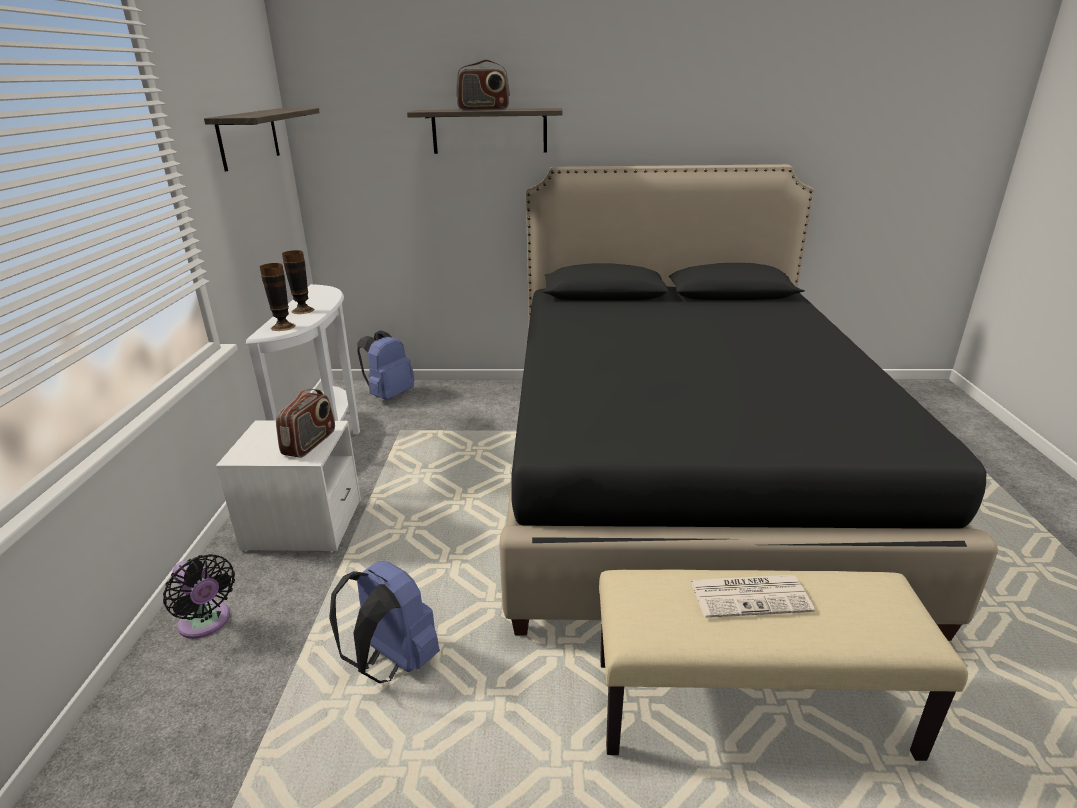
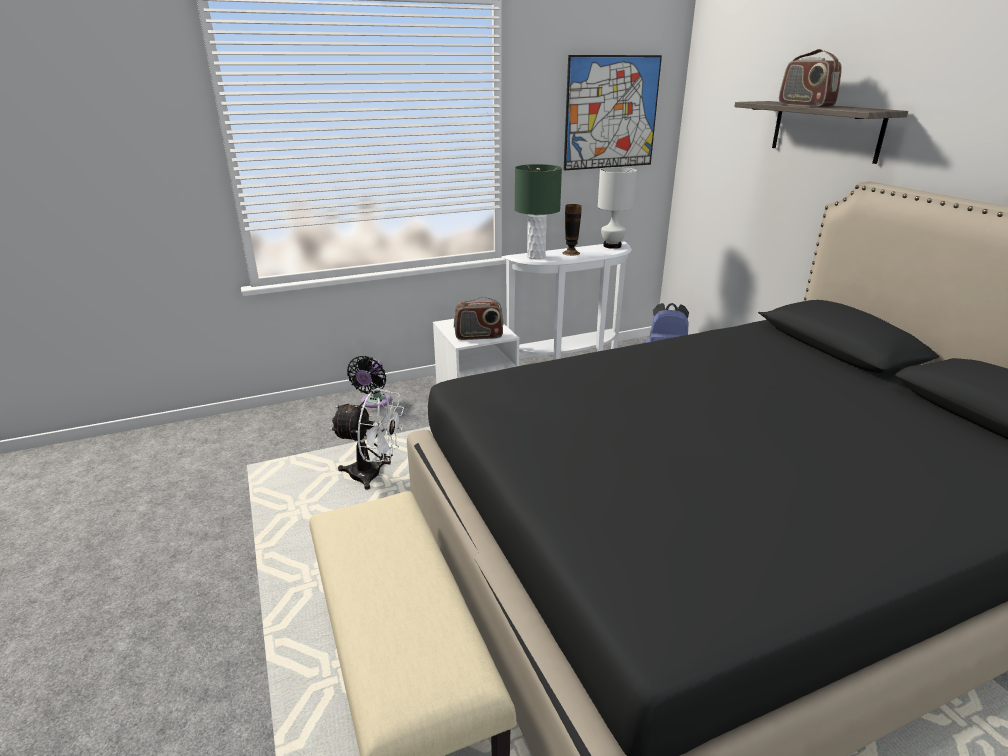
camera: 65 degrees right, 0 degrees up
(249, 138) = (611, 113): shelf -> picture
(283, 327) = (536, 256): vase -> green table lamp
(315, 291) = (612, 246): none -> white table lamp
(392, 662) = (373, 475): blue backpack -> white fan
(750, 595) = (401, 570): newspaper -> none

